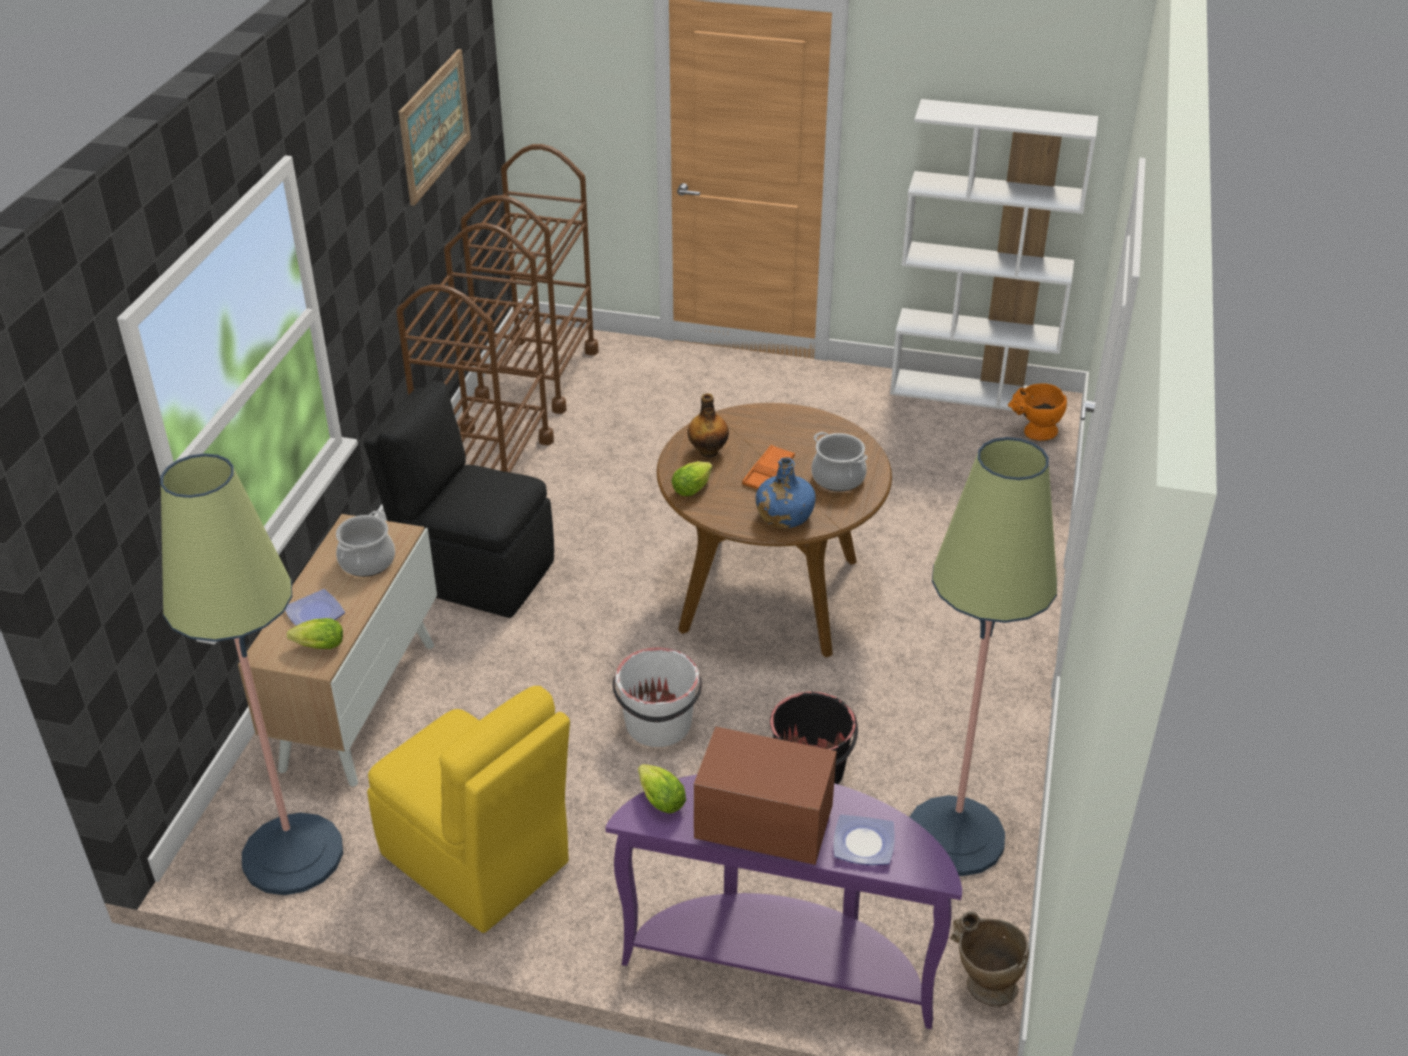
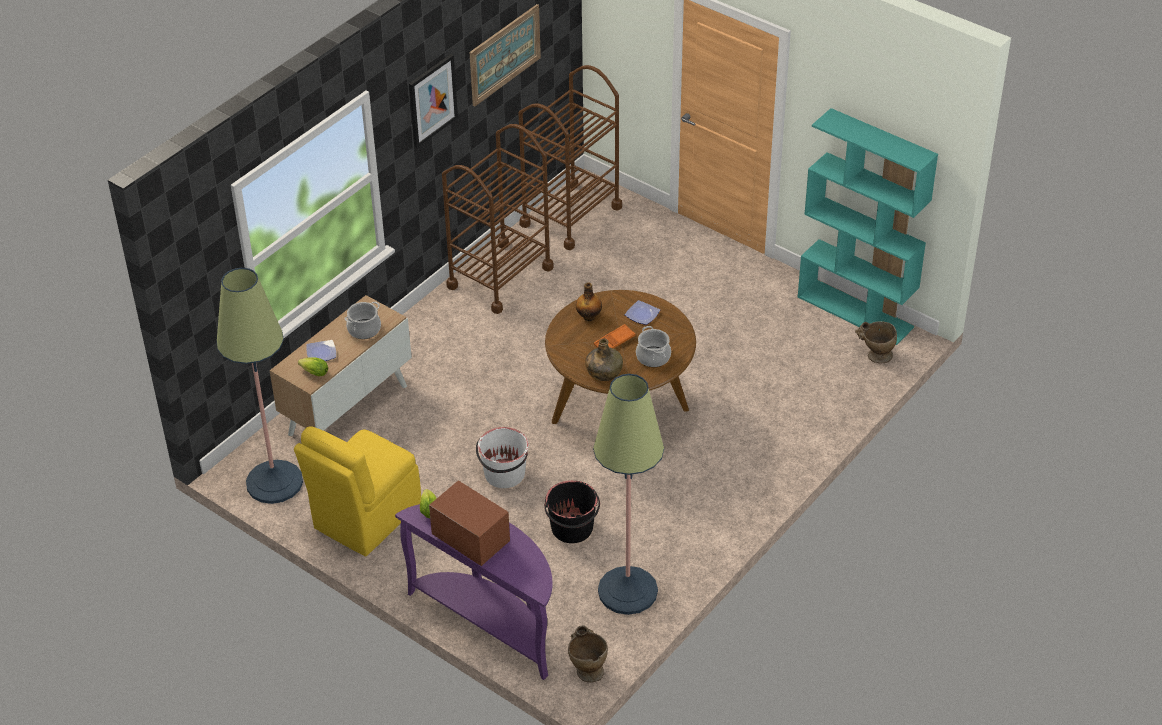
camera: 25 degrees right, 5 degrees up
(367, 188) = (432, 100): none -> picture
(474, 572) = (453, 347): black chair -> none
(477, 861) = (365, 517): yellow chair -> yellow chair turned 60 degrees clockwise
(693, 488) = (564, 338): lettuce -> none
(784, 516) = (604, 372): blue bottle -> green bottle
(864, 844) = (514, 565): plate -> plate (642, 315)
(972, 392) = (856, 312): white bookcase -> turquoise bookcase
(1034, 434) = (875, 356): orange vase -> beige vase

